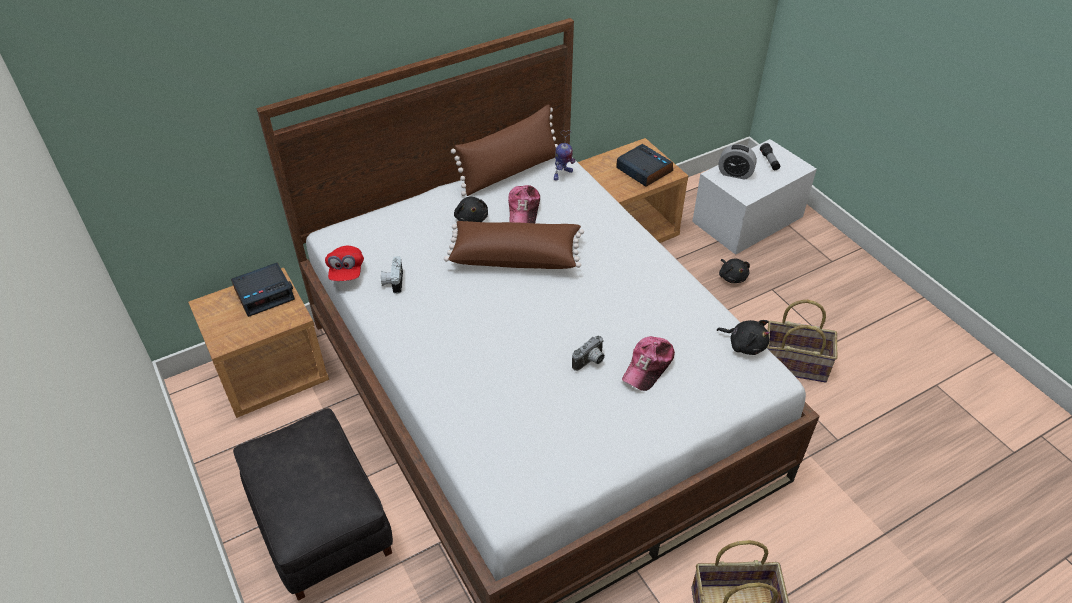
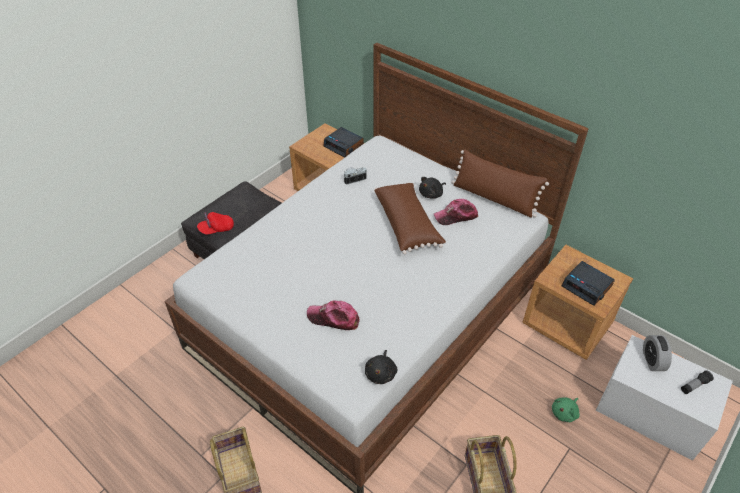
camera: 70 degrees right, 0 degrees up
(346, 272) = (352, 158): red cap -> red cap (216, 229)
(562, 174) = (510, 225): toy robot -> none
(590, 362) = (325, 287): camera -> none
(643, 170) = (587, 286): alarm clock -> alarm clock turned 105 degrees clockwise
(732, 276) = (565, 413): black plush toy -> green plush toy

